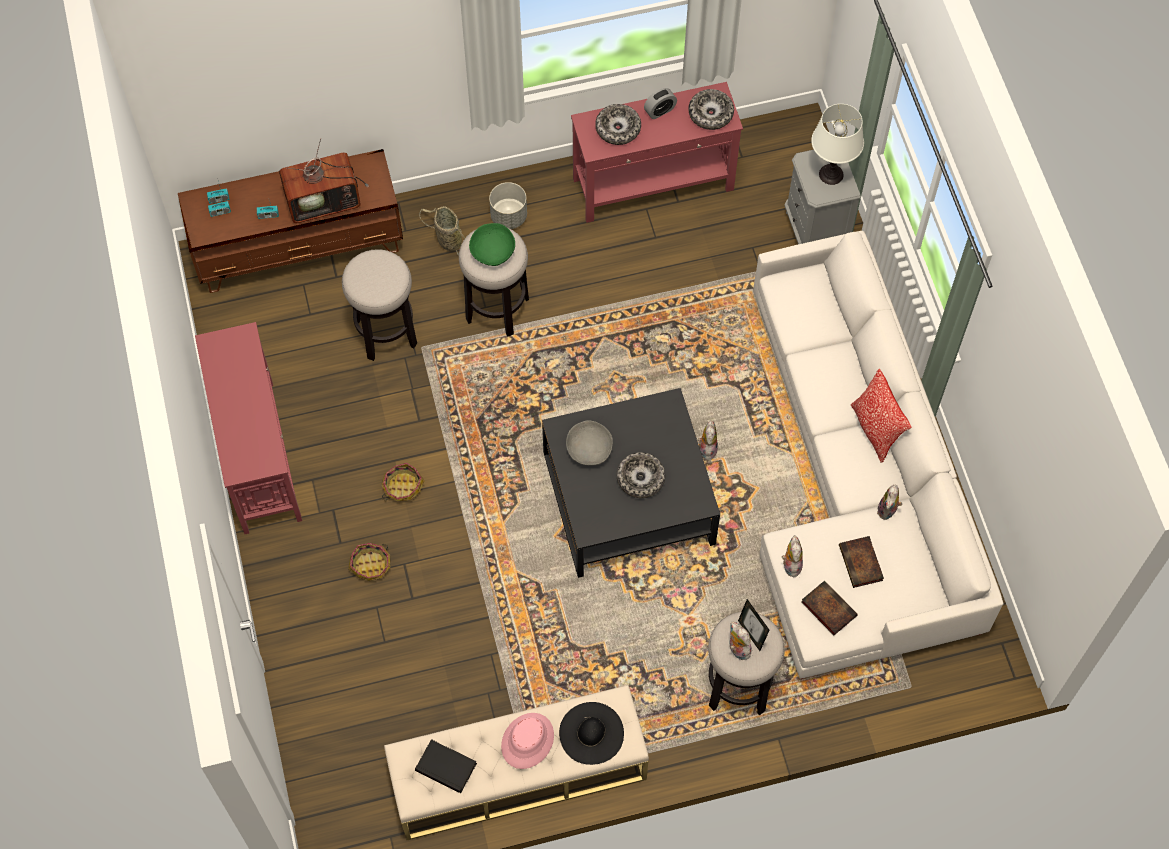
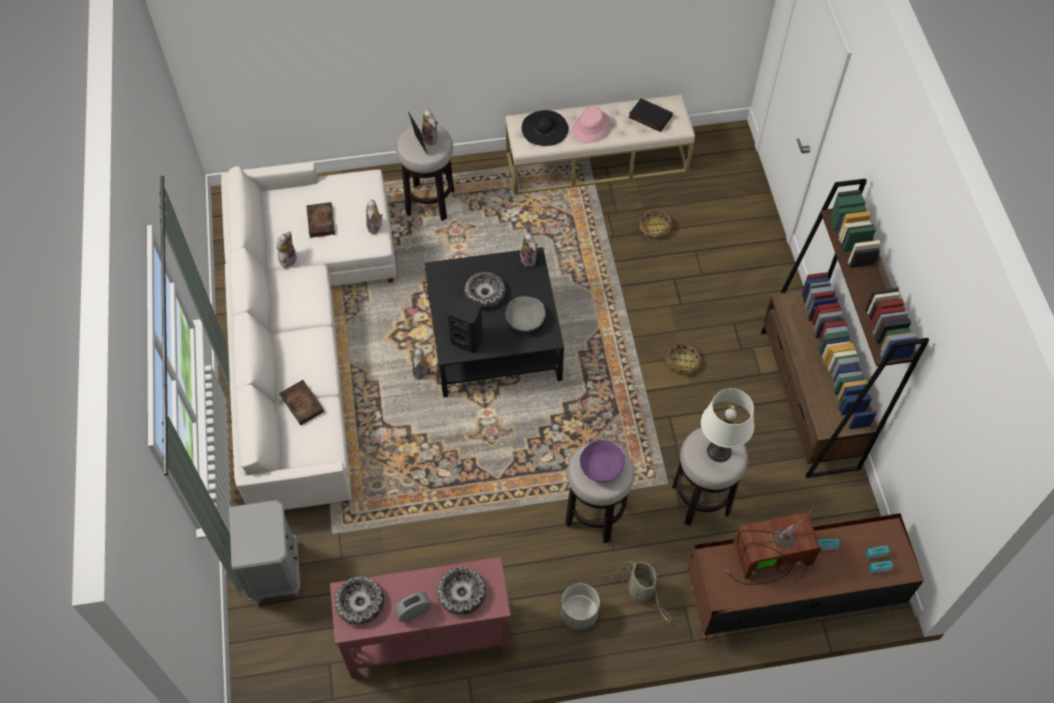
camera: 175 degrees left, 5 degrees down
(259, 454) = (808, 399): red console table -> brown bookcase
(371, 565) = (707, 305): basket -> basket (654, 228)
(492, 251) = (601, 467): green bowl -> purple bowl
(592, 529) = (530, 259): none -> plush toy
(653, 419) = (467, 339): none -> black speaker
(827, 608) = (355, 194): book -> book (303, 404)
(831, 174) = (251, 532): white table lamp -> white table lamp (719, 451)
(875, 430) = (279, 320): pillow -> none

